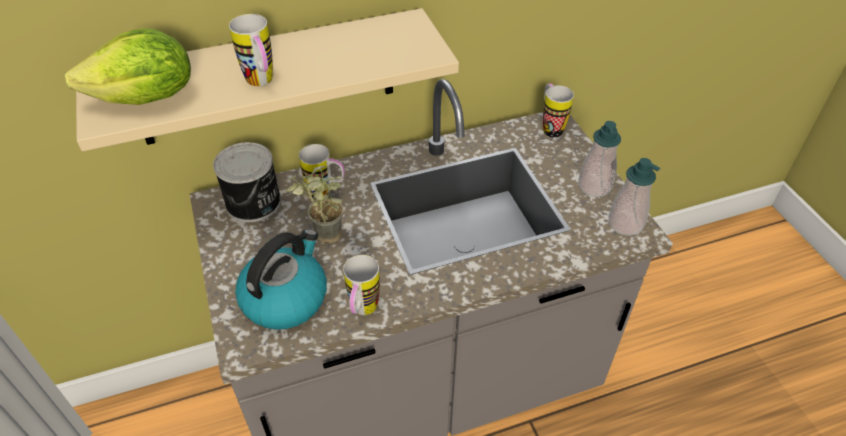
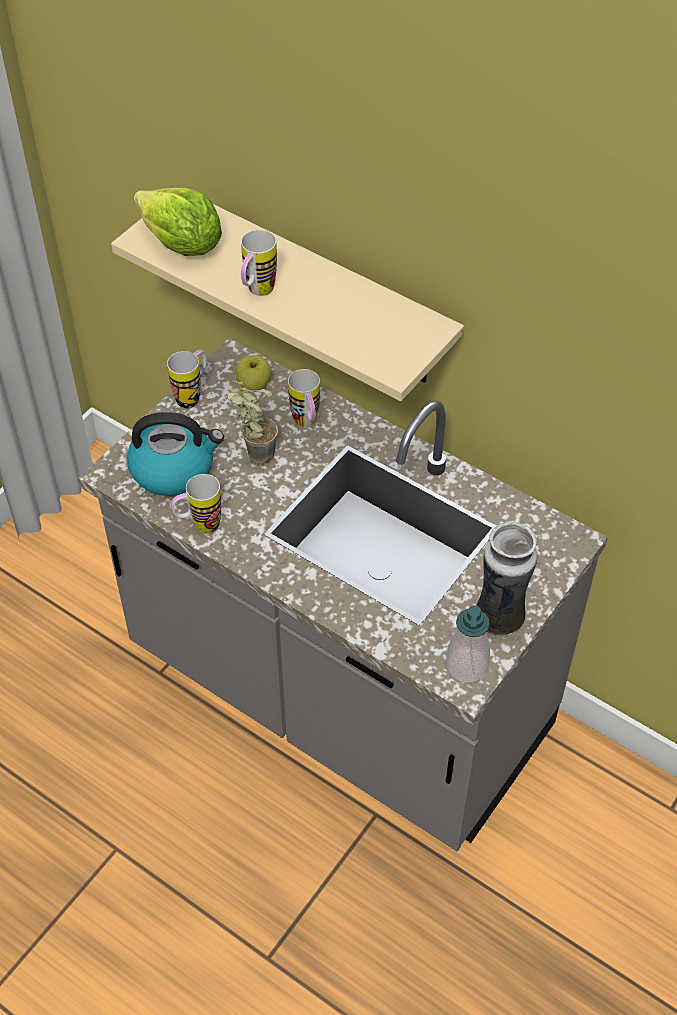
camera: 55 degrees right, 5 degrees up
(254, 203) = (254, 384): can -> apple
(550, 127) = (559, 540): mug -> mug (193, 395)
(594, 186) = (499, 618): soap dispenser -> vase

